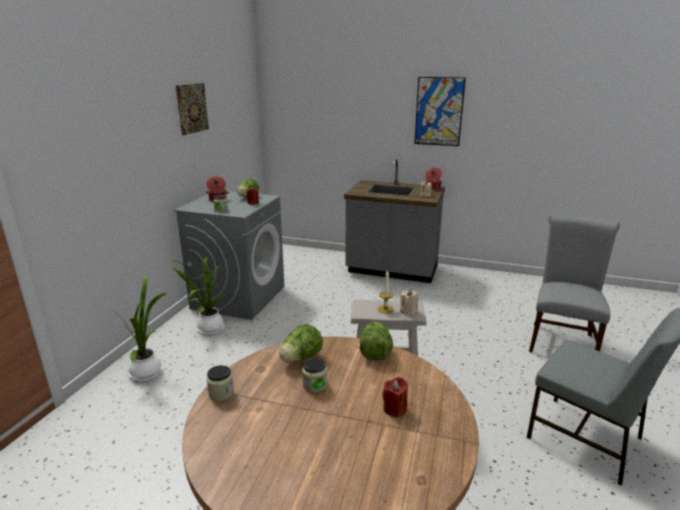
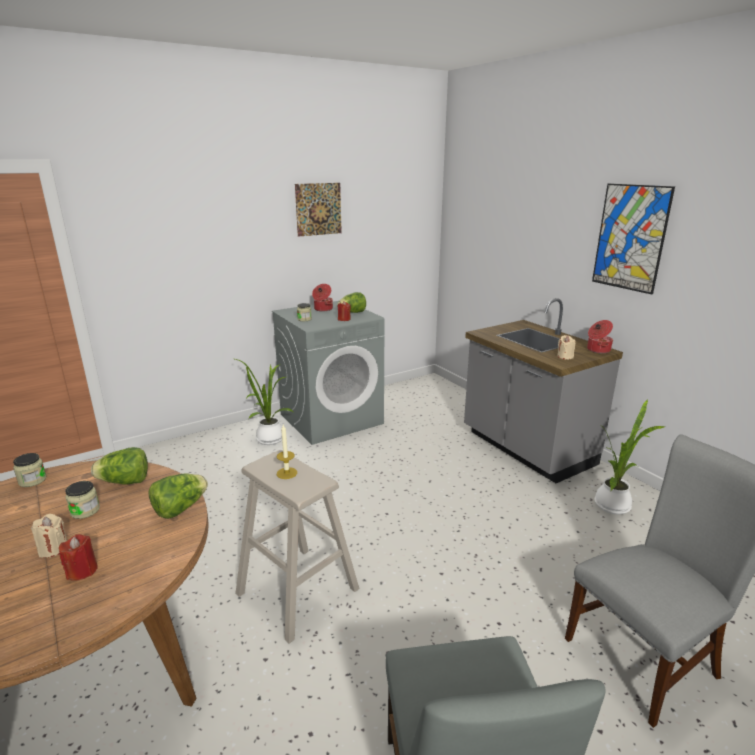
camera: 40 degrees right, 0 degrees up
(148, 371) = (183, 455): potted plant -> potted plant (614, 504)
(408, 311) = (301, 486): beige candle -> beige candle (53, 548)

